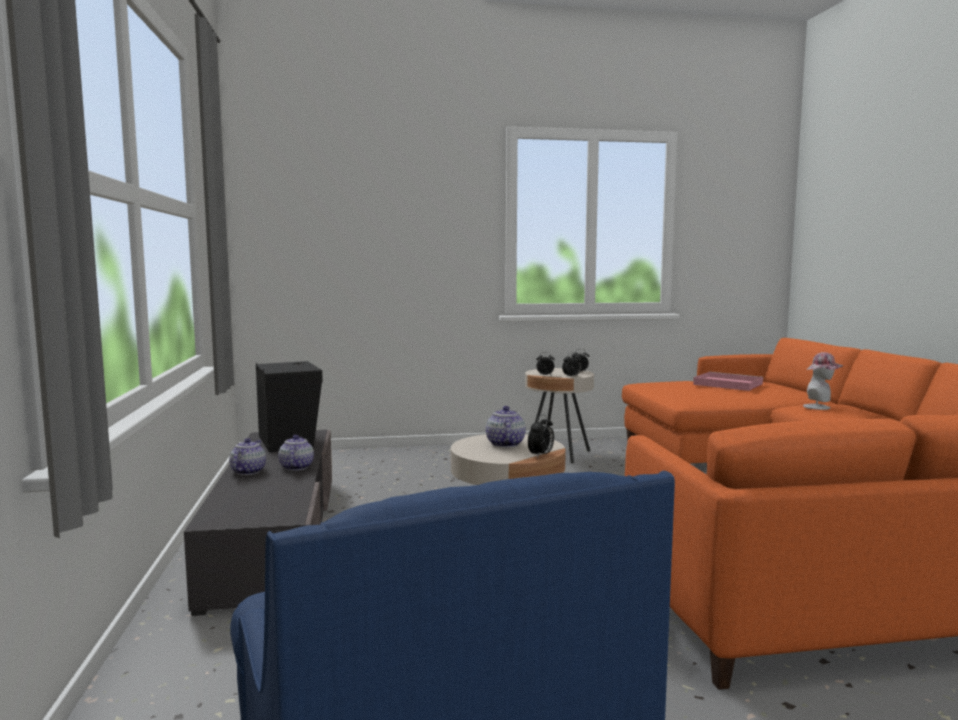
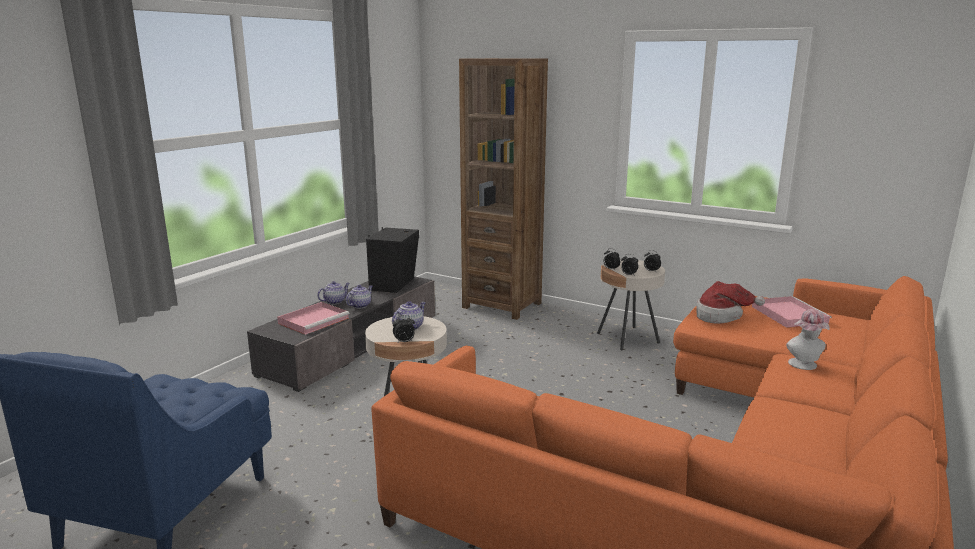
camera: 40 degrees right, 10 degrees up
(268, 494) = (314, 320): none -> pink tray
(384, 456) = (502, 305): none -> brown bookcase
(691, 393) = (721, 316): none -> hat

